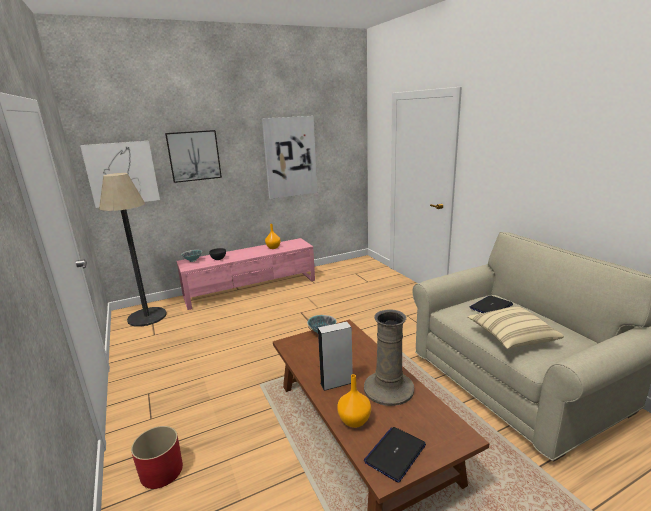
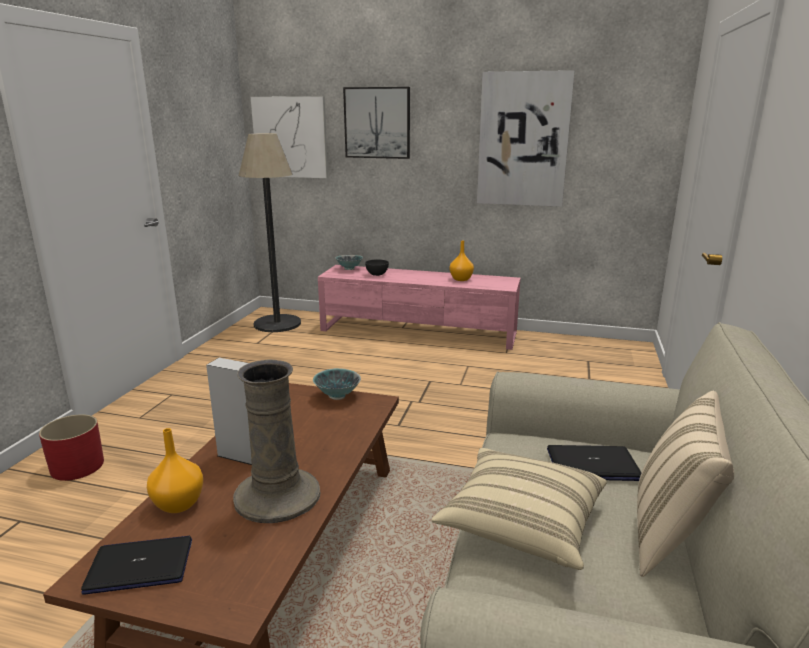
camera: 40 degrees right, 0 degrees up
(546, 318) = (671, 535): none -> beige pillow

